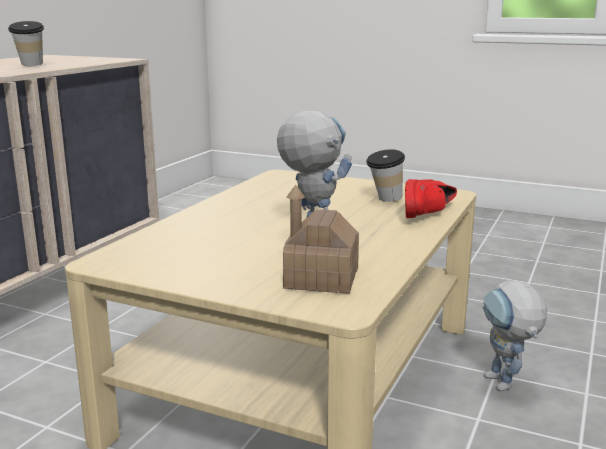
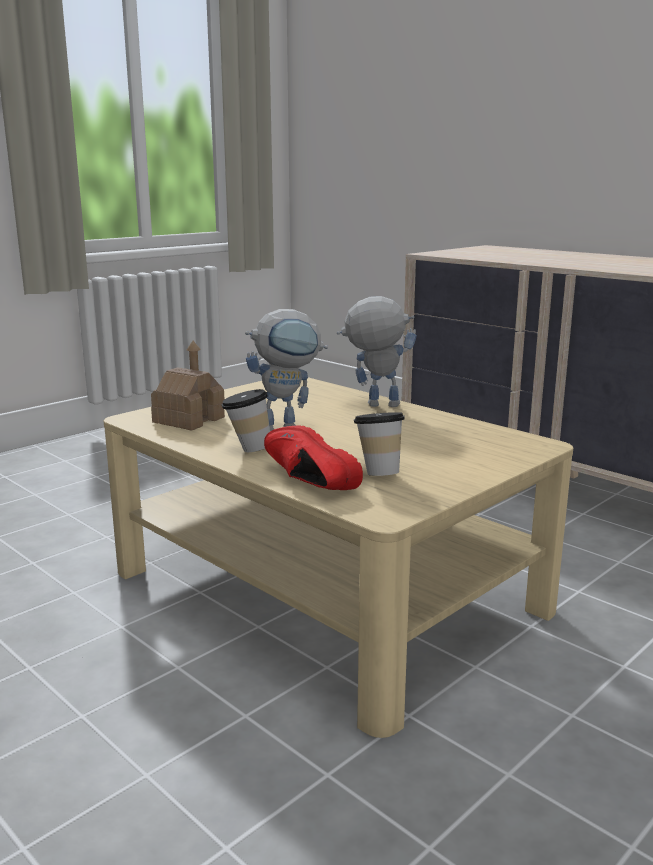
camera: 110 degrees right, 0 degrees up
(31, 66) = (613, 265): cup -> cup (247, 449)
(505, 387) = (213, 711): toy robot -> toy robot (374, 405)

